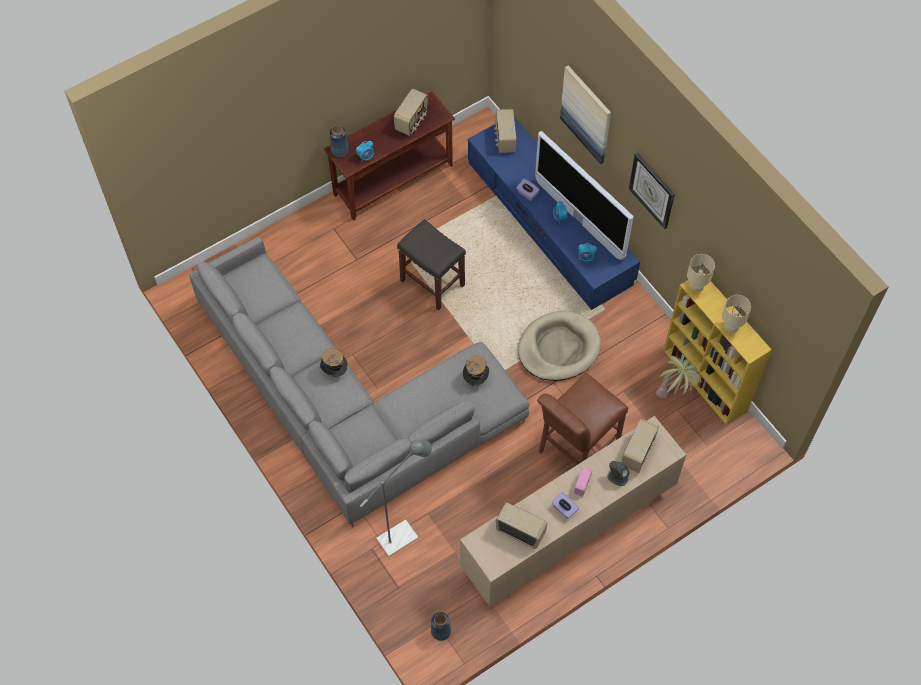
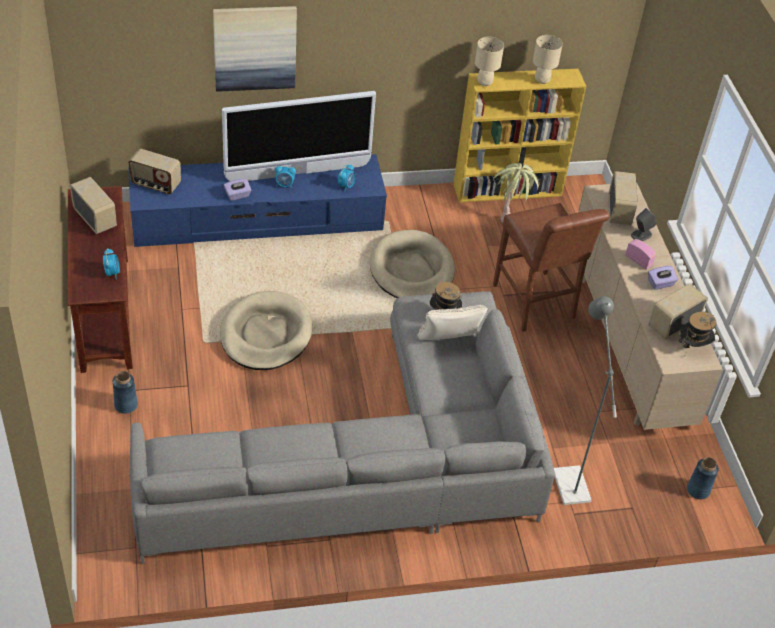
camera: 70 degrees left, 15 degrees down
(334, 371) = (363, 429): hat -> hat (693, 347)
(339, 150) = (82, 291): blue vase -> blue vase (126, 405)
(431, 283) = (266, 334): grey stool -> beige dog bed
(449, 392) = (448, 342): none -> beige pillow
(637, 452) = (619, 211): radio -> radio turned 135 degrees counterclockwise
(652, 190) = (377, 46): wall clock -> none

